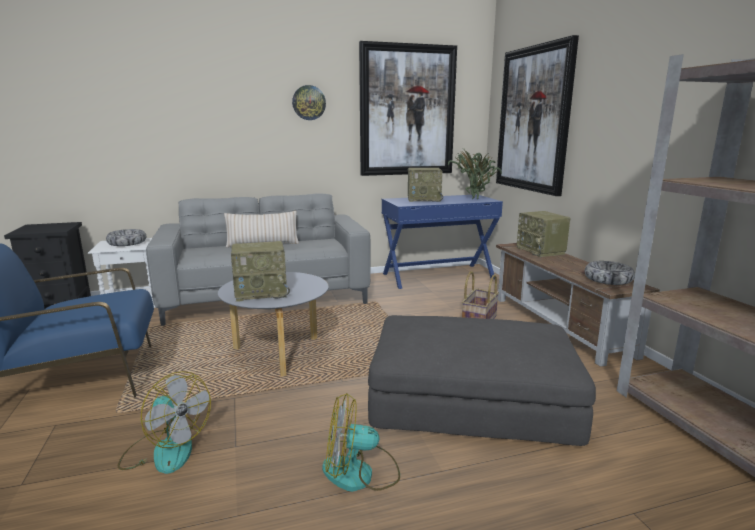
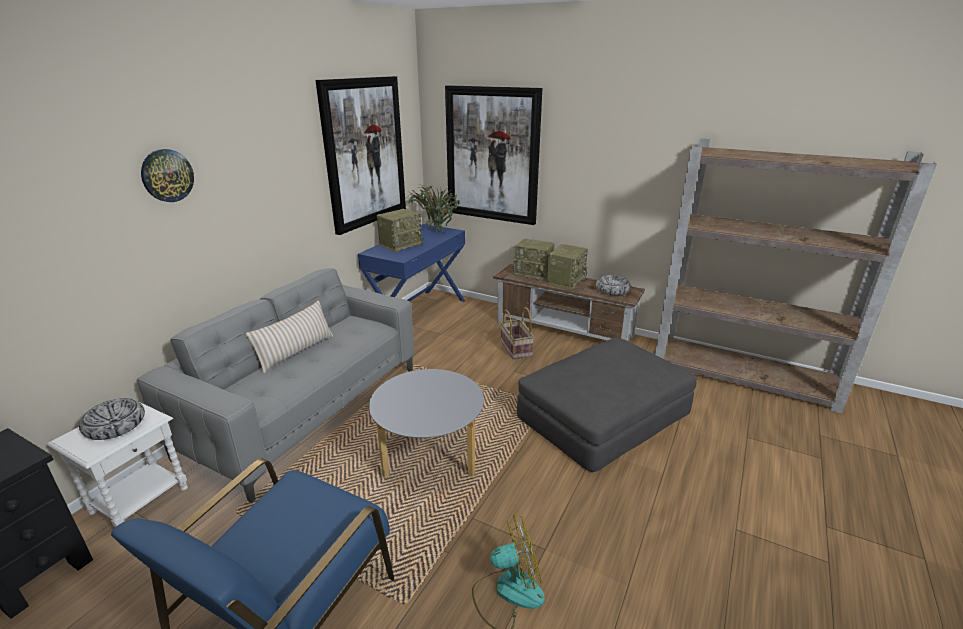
camera: 45 degrees left, 10 degrees up
(262, 292) = (430, 410): radio -> radio (566, 280)
(309, 102) = (277, 163): wall clock -> wall clock (167, 175)
(360, 473) = (635, 506): fan -> none

